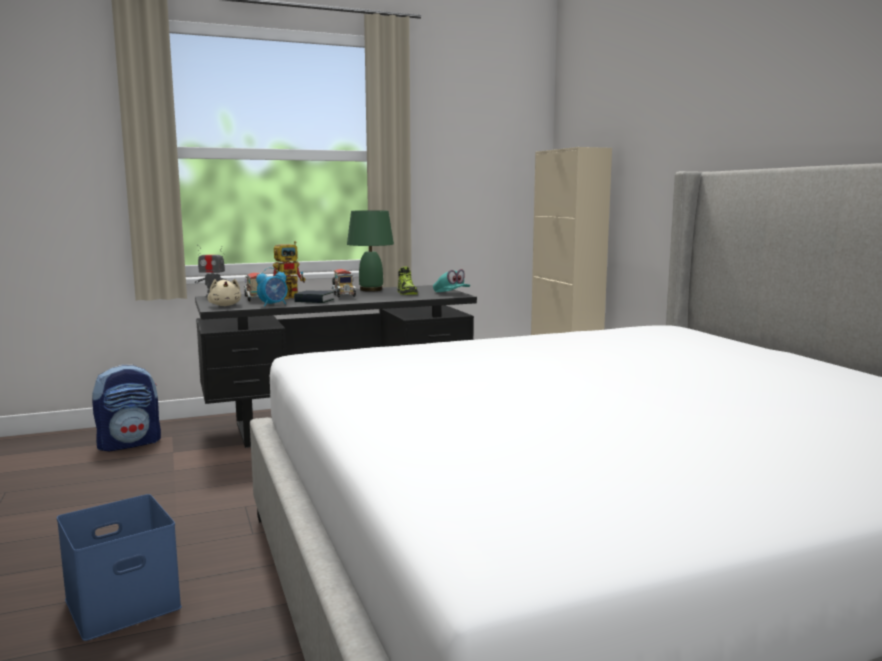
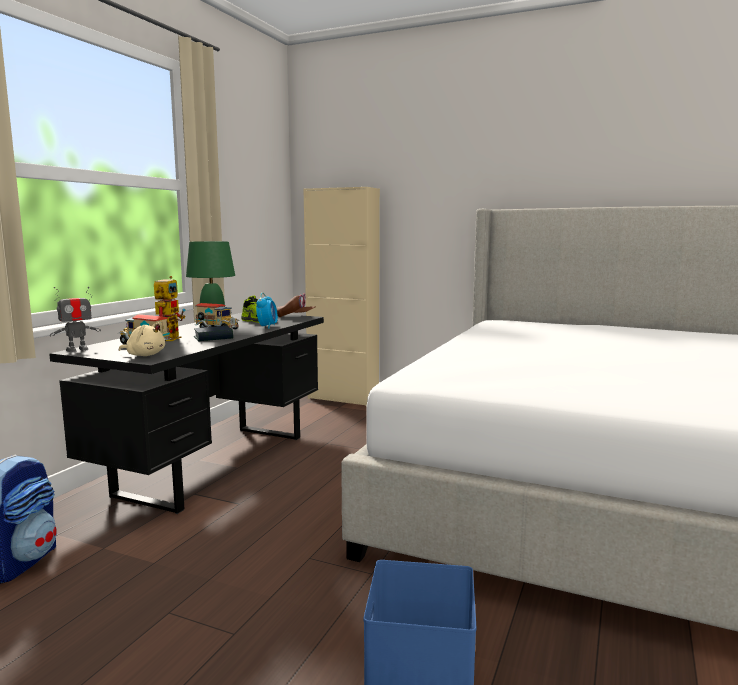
camera: 45 degrees left, 0 degrees up
(273, 305) = (193, 346): alarm clock -> alarm clock (267, 326)
(451, 294) = (295, 317): turquoise cap -> brown cap

